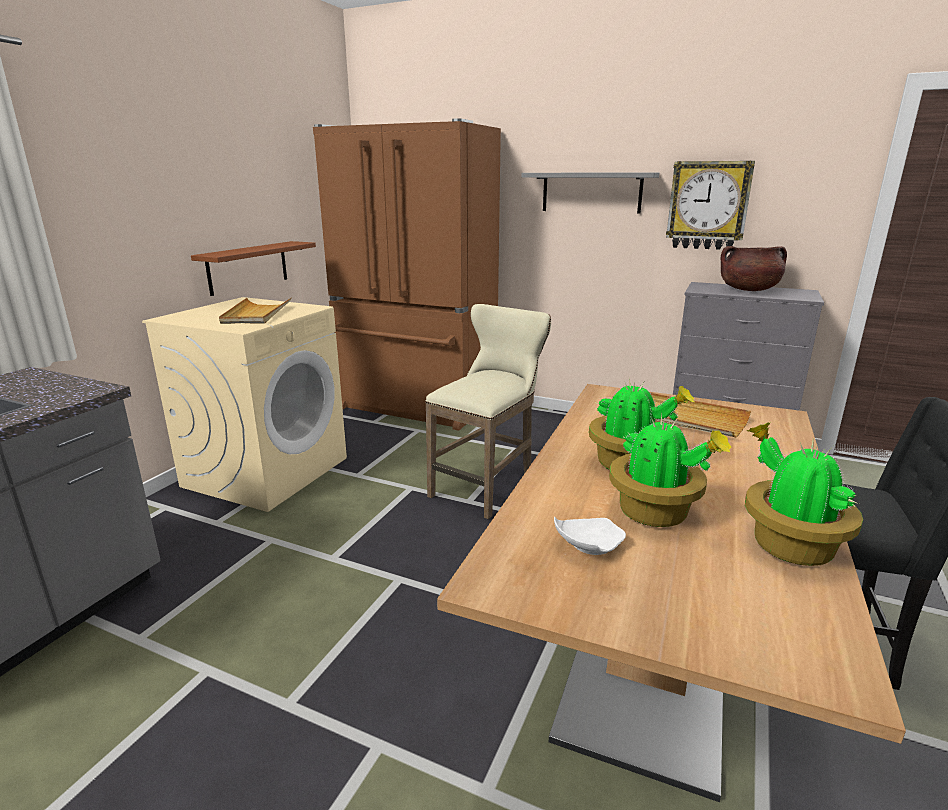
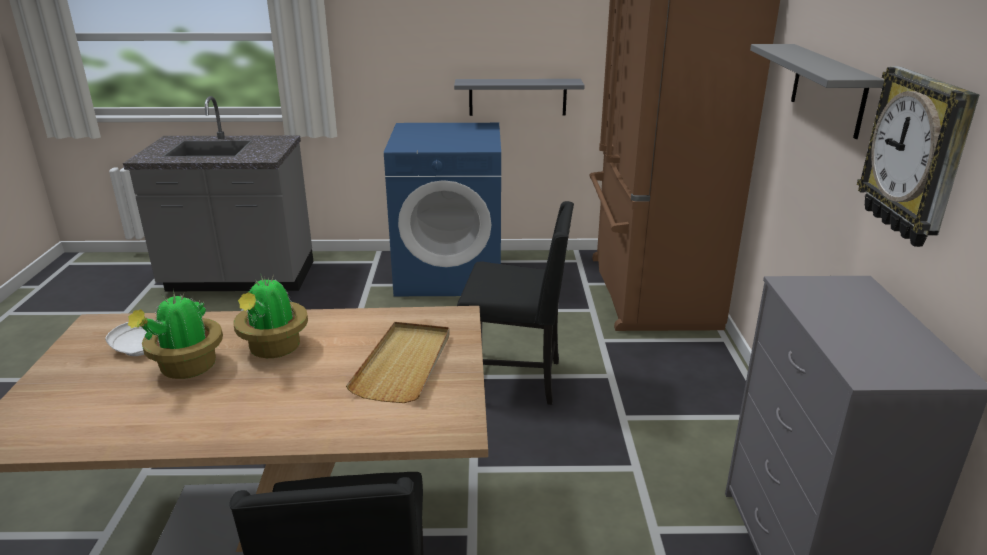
camera: 65 degrees right, 5 degrees up
(248, 267) = (517, 97): brown shelf -> grey shelf
(256, 314) = (445, 140): beige tray -> none
(267, 471) = (450, 274): beige washing machine -> blue washing machine
(488, 485) = (515, 379): beige stool -> black chair
(748, 290) = (864, 321): brown cooking pot -> none
(788, 545) = (142, 428): potted plant -> none

